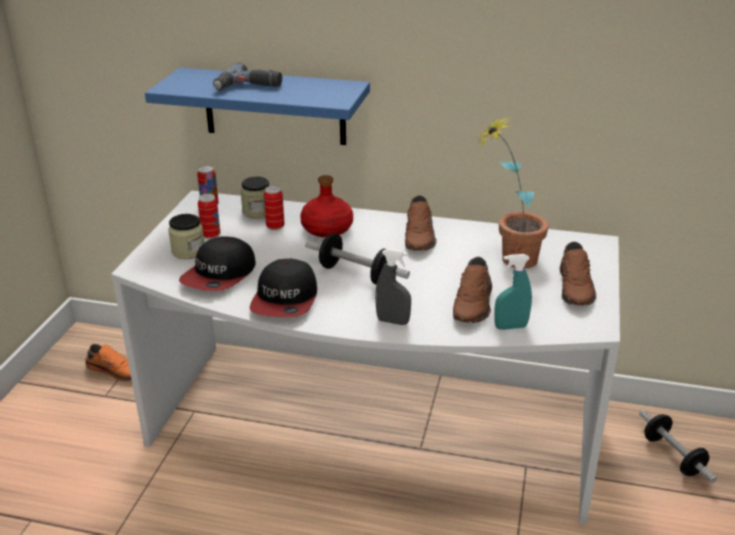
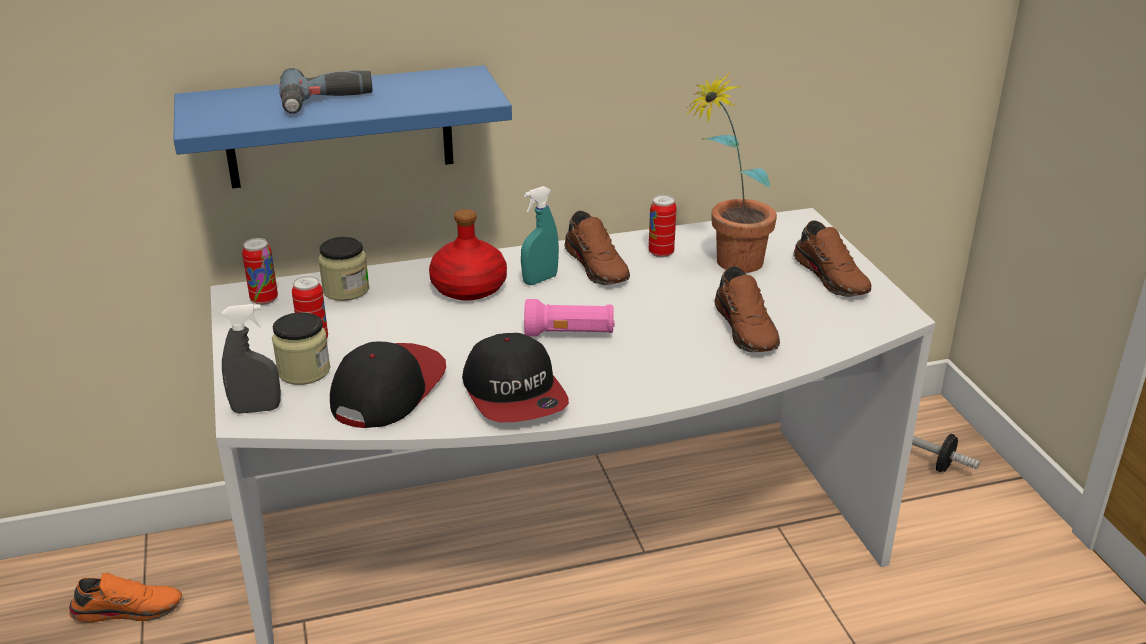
camera: 30 degrees left, 0 degrees up
(220, 275) = (387, 389): cap -> cap turned 150 degrees counterclockwise
(275, 227) = (394, 303): can -> can (661, 253)
(356, 274) = (570, 334): dumbbell -> pink flashlight
(393, 321) = (678, 378): grey spray bottle -> grey spray bottle (256, 409)
(510, 327) = (813, 342): turquoise spray bottle -> turquoise spray bottle (540, 280)

